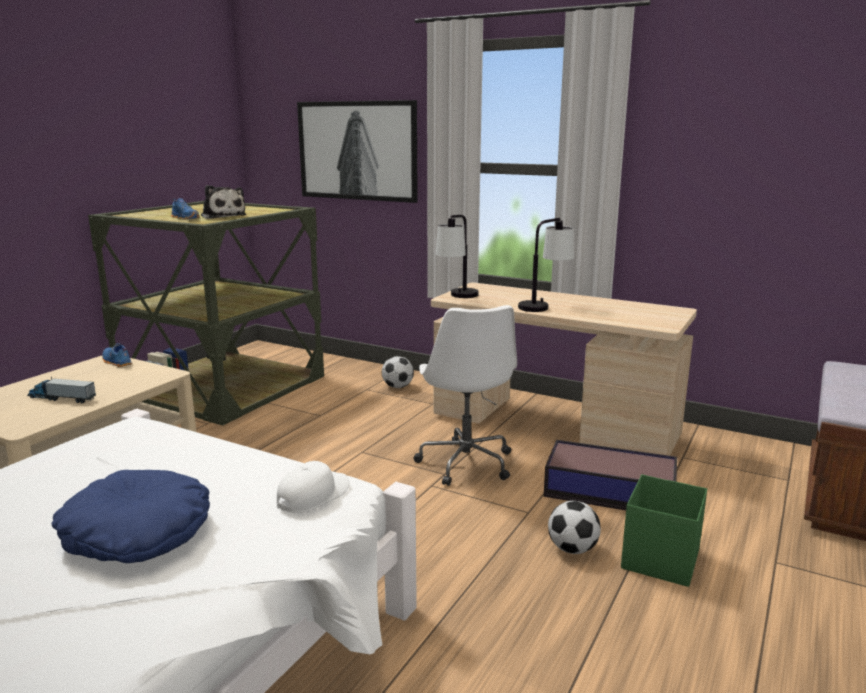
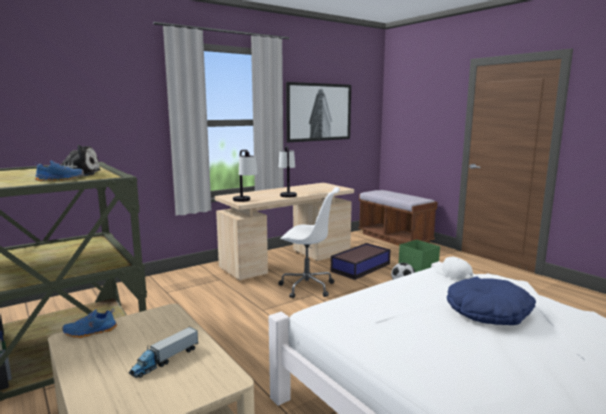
camera: 65 degrees left, 5 degrees down
(358, 151) = (93, 115): picture -> picture (318, 112)
(397, 387) = (178, 283): football -> none

